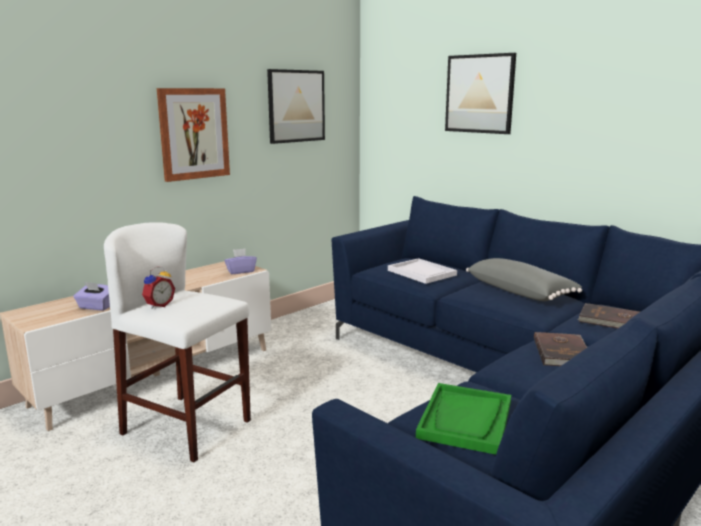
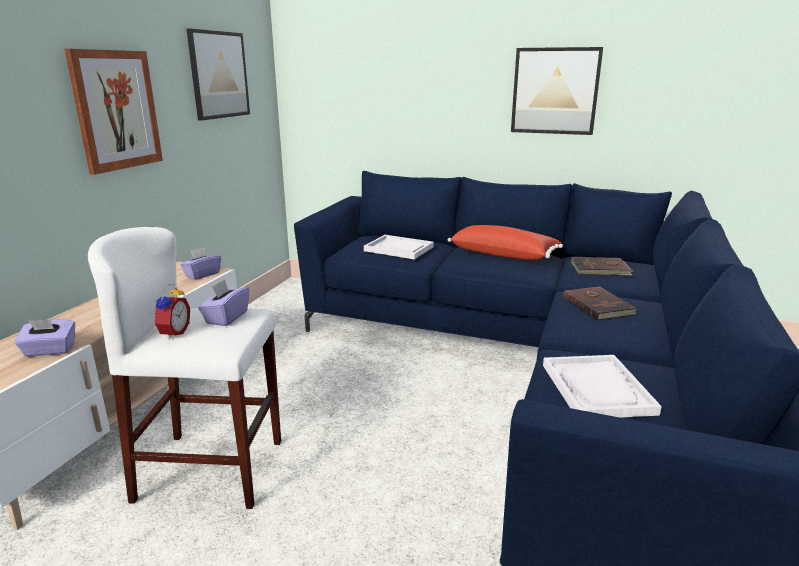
camera: 25 degrees left, 5 degrees up
(204, 301) = (226, 317): none -> purple tissue box
(465, 420) = (597, 389): green tray -> white tray
(479, 94) = (422, 60): picture -> picture (555, 91)
(520, 292) = (503, 255): grey pillow -> red pillow

